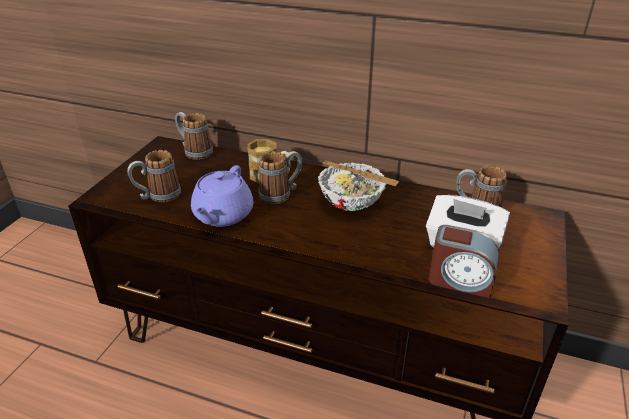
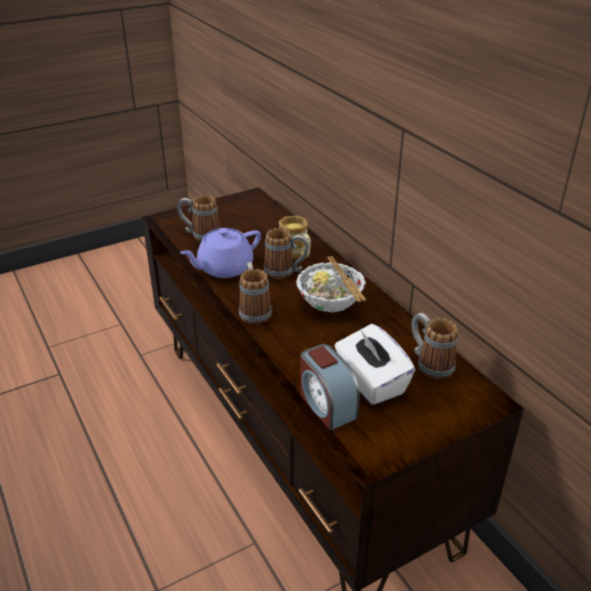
camera: 40 degrees right, 0 degrees up
(194, 151) = (268, 210): mug -> mug (254, 310)

